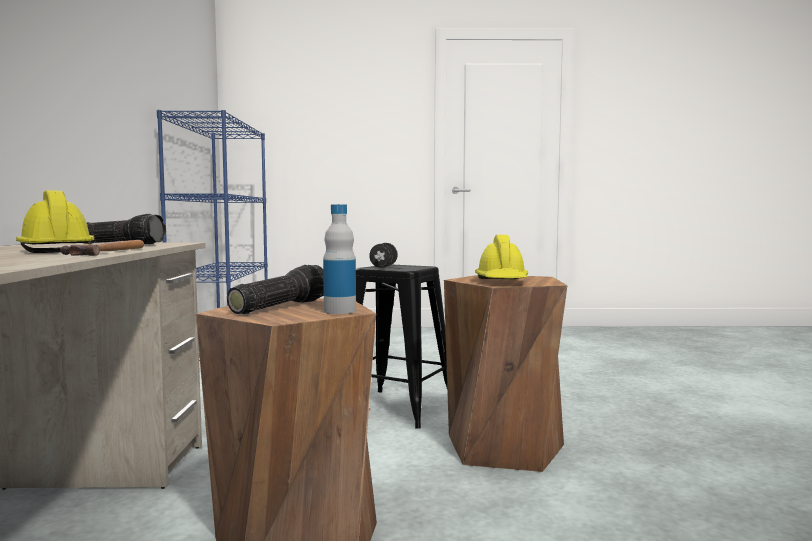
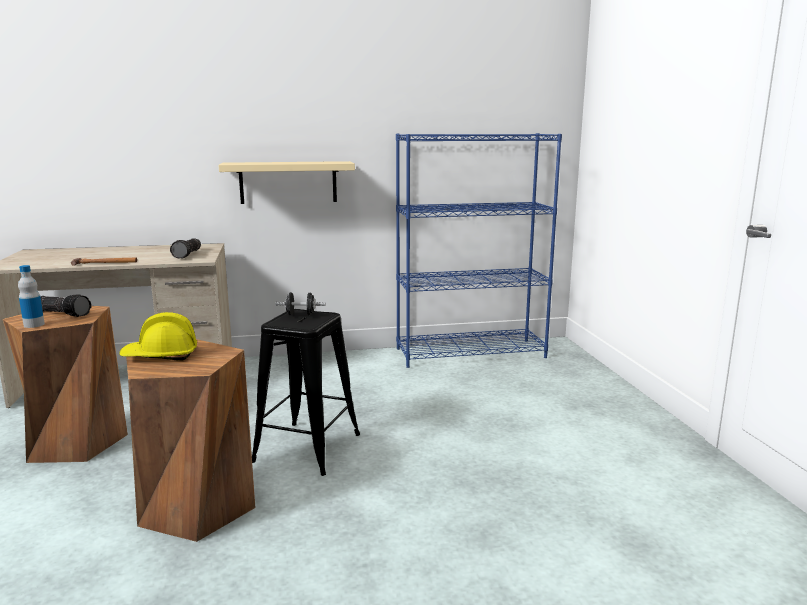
camera: 80 degrees right, 10 degrees up
(55, 250) = (126, 256): yellow hard hat -> none
(87, 152) = (288, 182): none -> beige shelf

